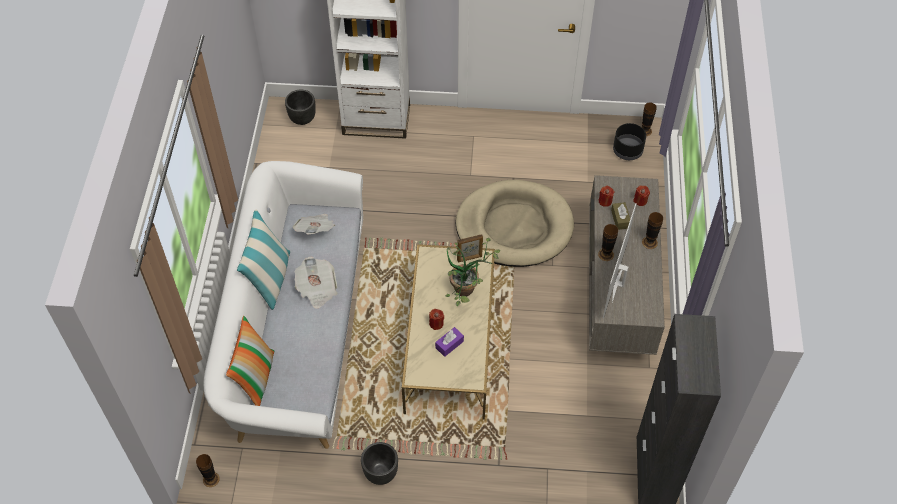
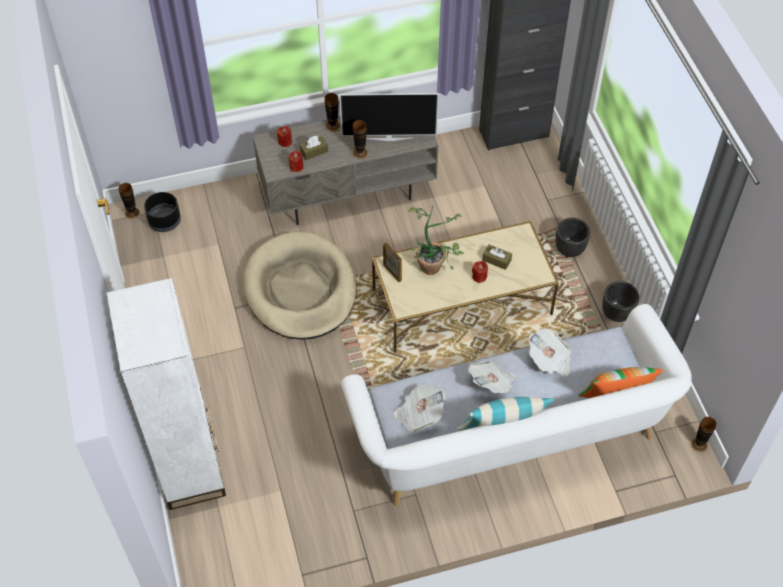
camera: 110 degrees left, 0 degrees up
(302, 119) = (213, 551): black planter -> black planter (570, 249)
(318, 341) = (549, 360): none -> newspaper
(449, 344) = (496, 260): purple tissue box -> brown tissue box

